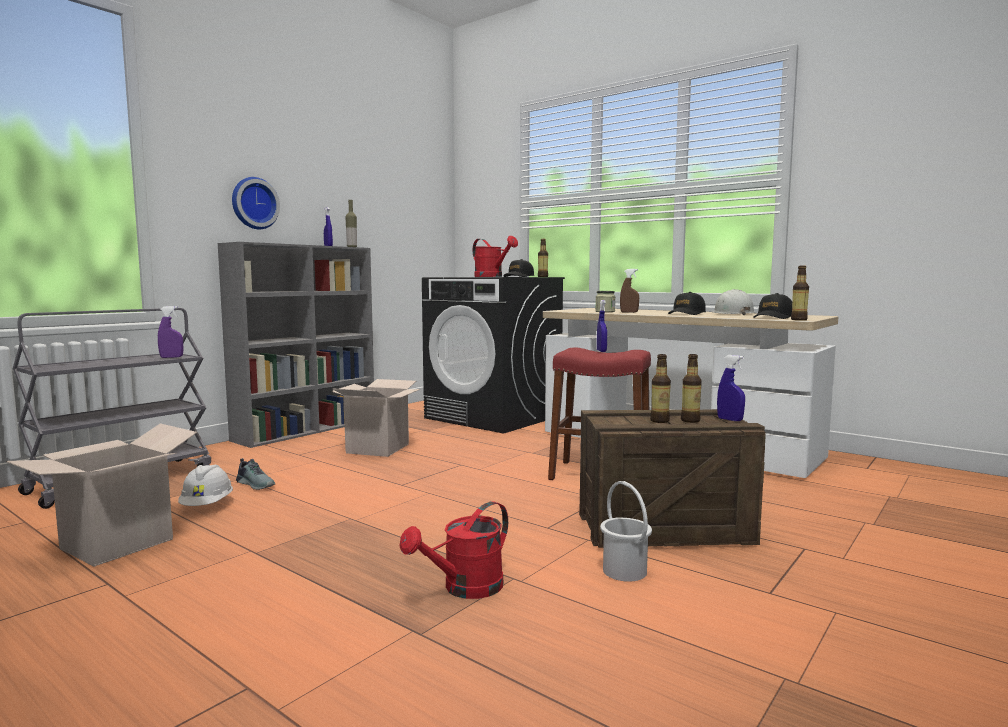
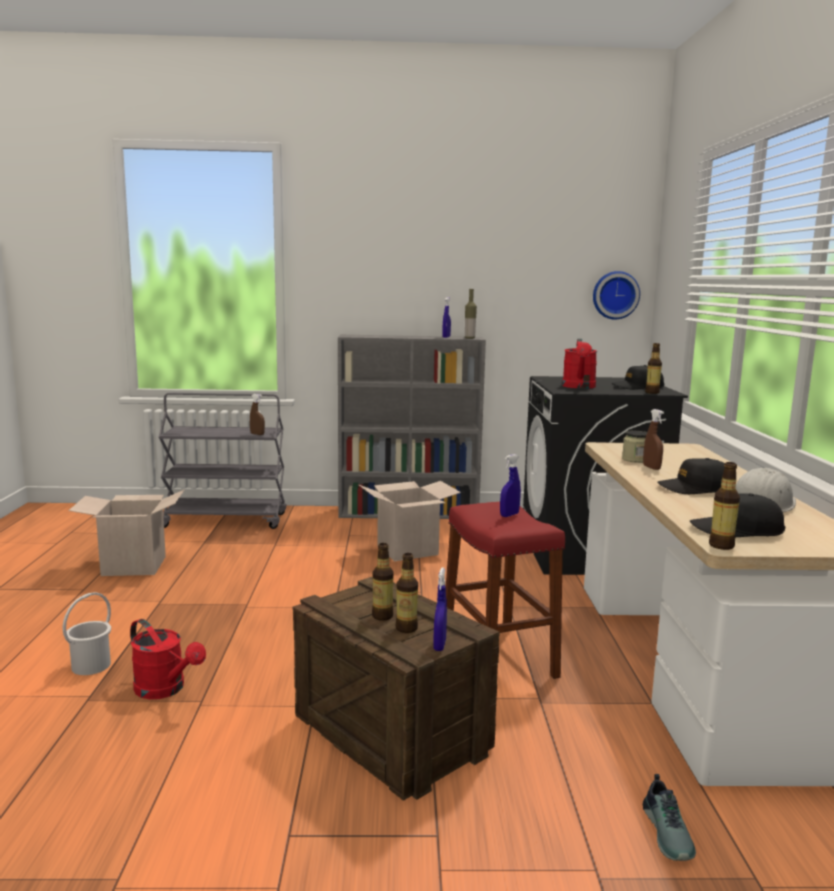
camera: 50 degrees right, 5 degrees up
(171, 357) = (257, 434): purple spray bottle -> brown spray bottle
(207, 506) = (215, 558): white hard hat -> none
(253, 203) = (379, 296): wall clock -> wall clock (615, 295)
(257, 484) = (270, 552): shoe -> shoe (669, 833)
(465, 589) = (165, 689): red watering can -> red watering can turned 150 degrees counterclockwise
(625, 571) = (263, 743): white bucket -> white bucket (92, 666)

